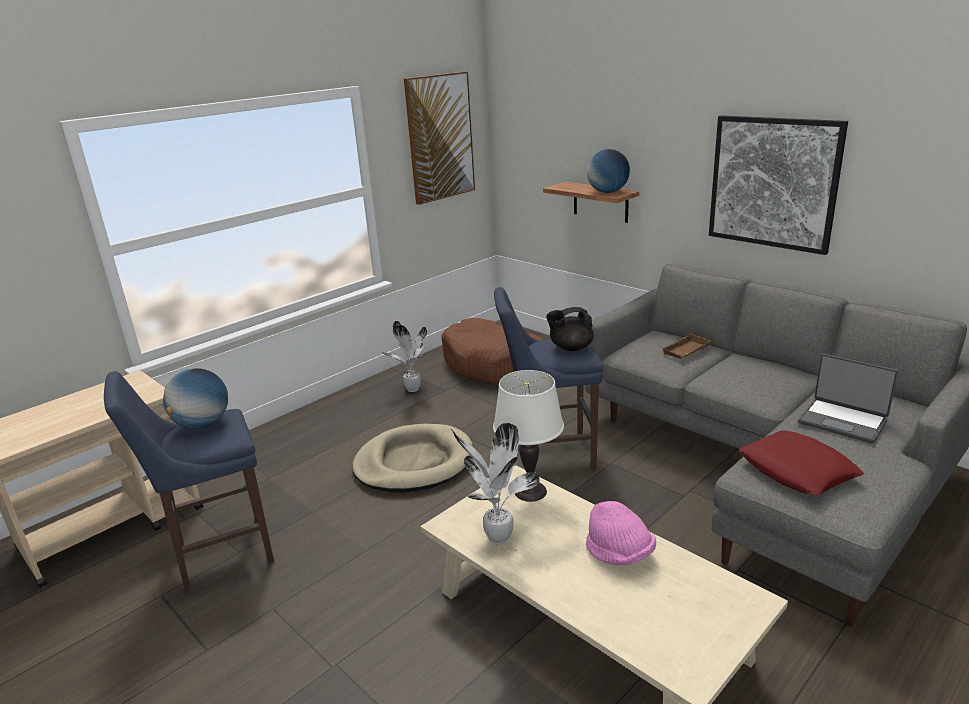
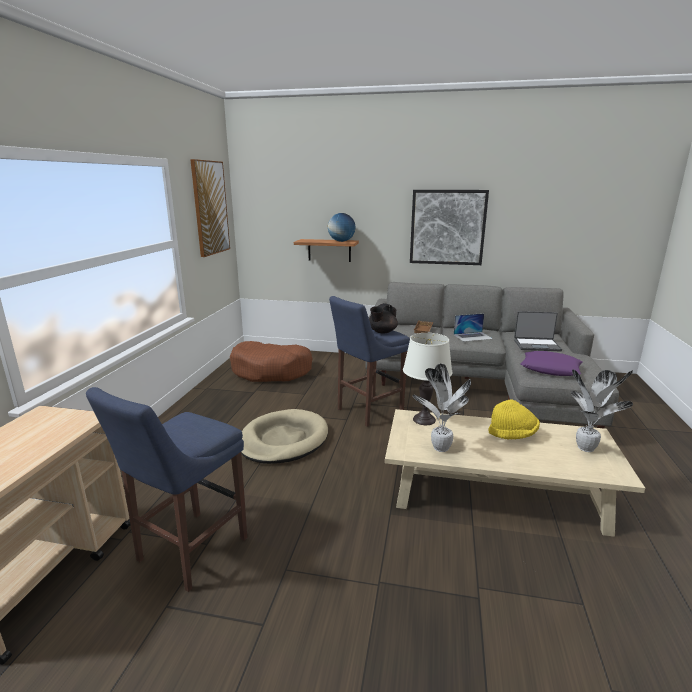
camera: 35 degrees left, 5 degrees down
(202, 424) = (175, 427): globe -> none
(412, 389) = (228, 397): potted plant -> potted plant (587, 449)
(619, 554) = (512, 434): pink hat -> yellow hat
(750, 379) = (473, 336): none -> laptop
(797, 470) = (550, 369): red pillow -> purple pillow

